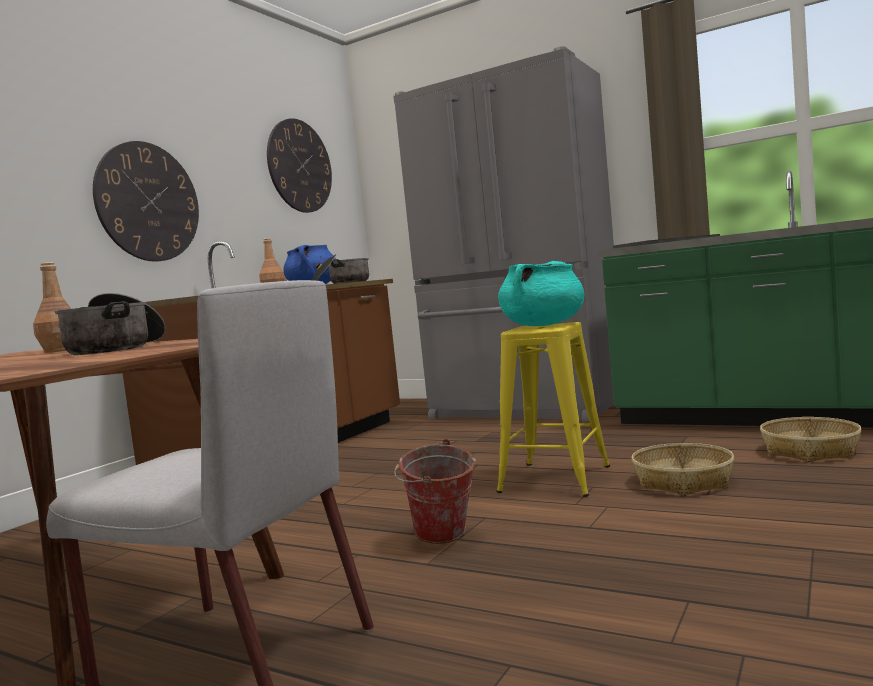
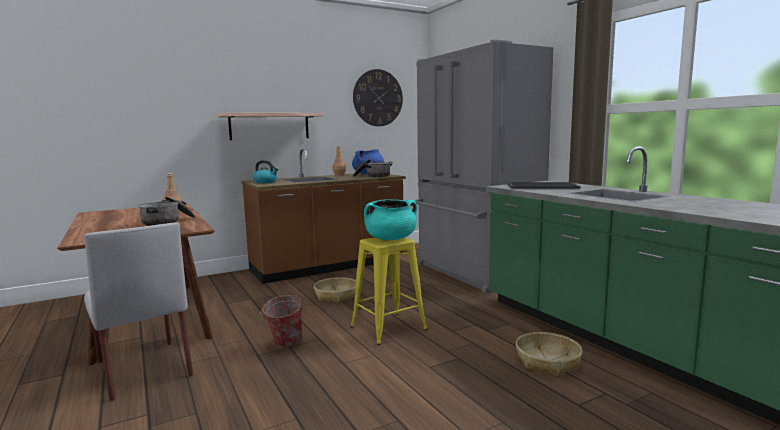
camera: 30 degrees right, 5 degrees up
(148, 202) = (269, 126): wall clock -> shelf
(182, 297) = (265, 182): none -> kettle
(683, 481) = (437, 354): basket -> basket (336, 295)

